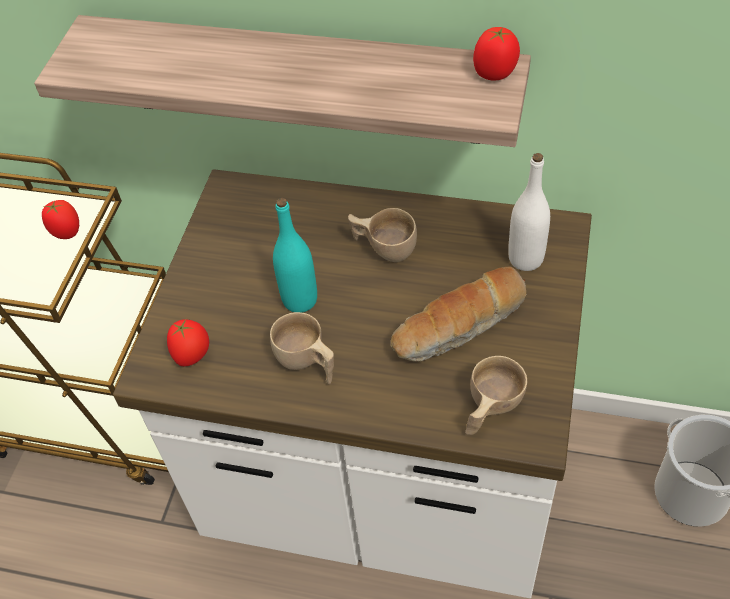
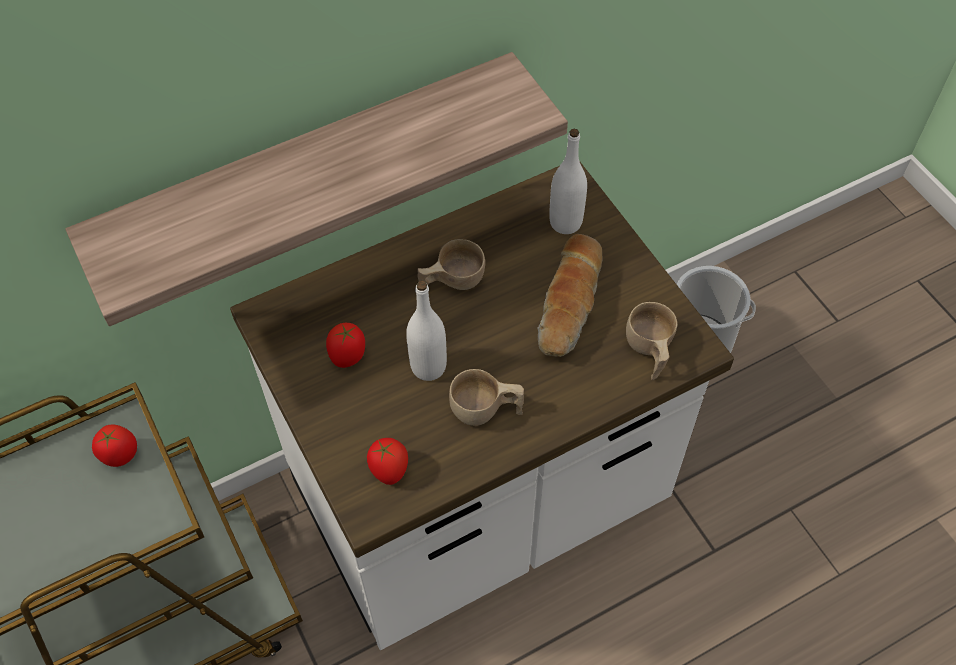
camera: 45 degrees left, 5 degrees up
(300, 300) = (428, 367): turquoise bottle -> white bottle
(495, 74) = (504, 81): tomato -> tomato (348, 356)

